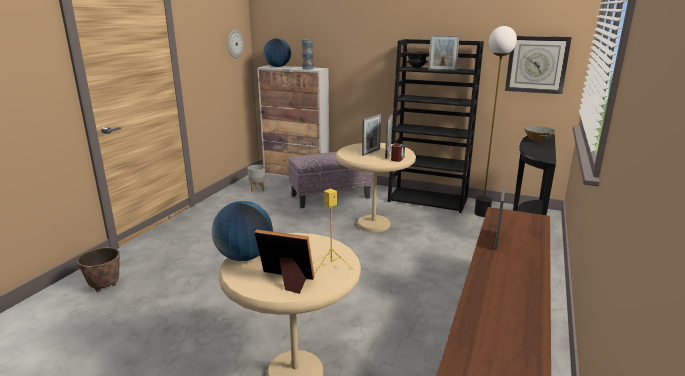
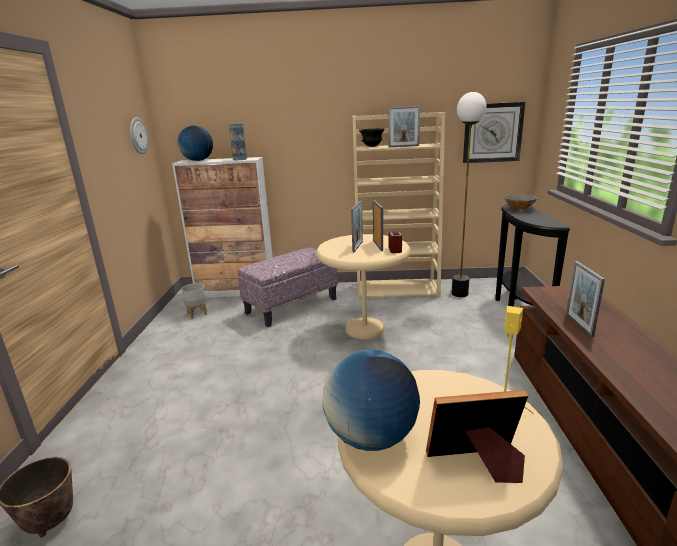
camera: 20 degrees left, 0 degrees up
(428, 200) = (397, 289): black bookcase -> beige bookcase

